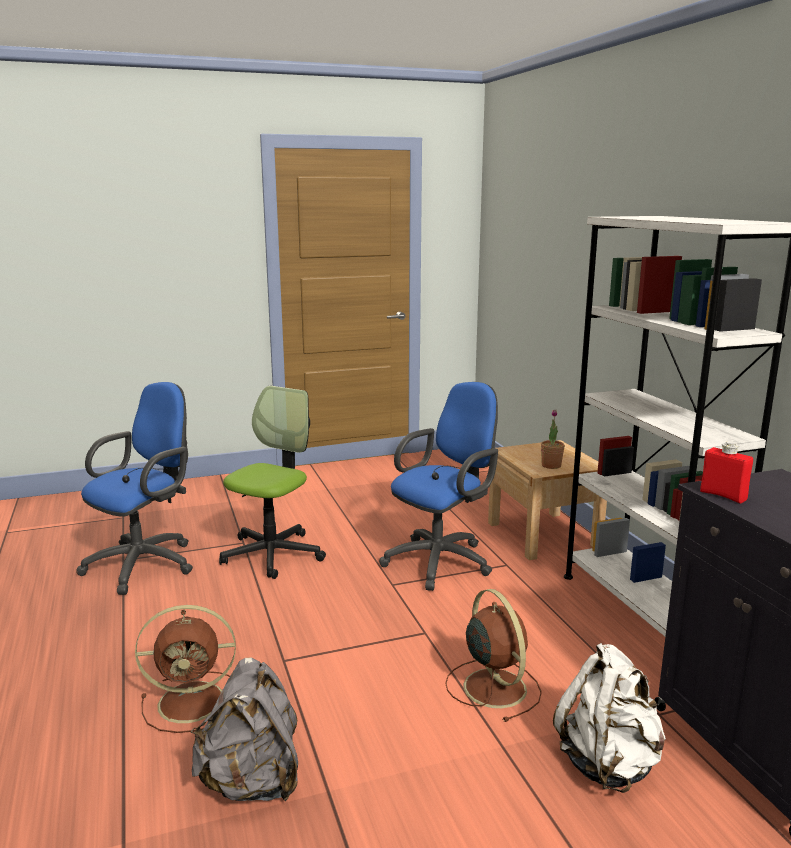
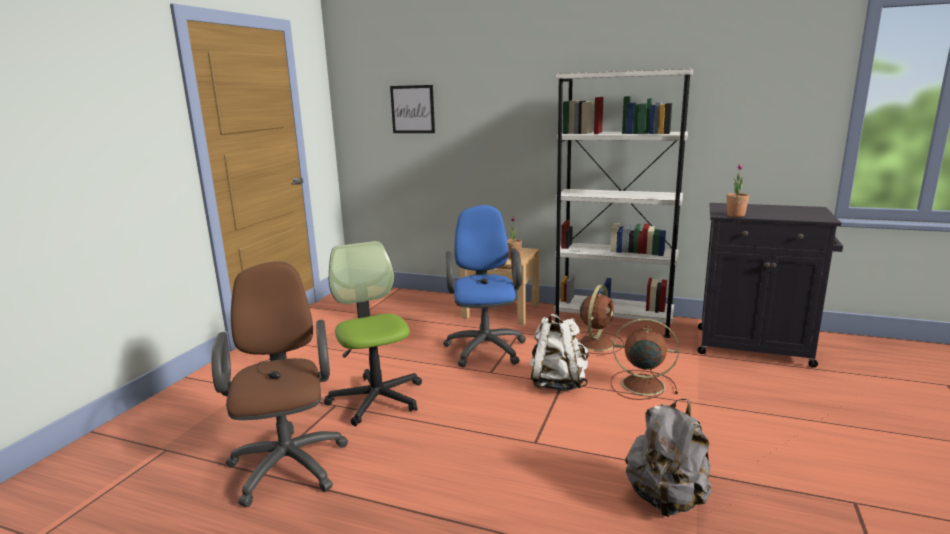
camera: 50 degrees left, 0 degrees up
(146, 563) = (289, 461): blue office chair -> brown office chair
(194, 701) = (546, 497): brown fan -> brown fan (597, 342)
(531, 247) = (412, 109): none -> picture
(608, 762) = (733, 382): white backpack -> white backpack (558, 383)
(723, 495) = (735, 215): red bottle -> potted plant

